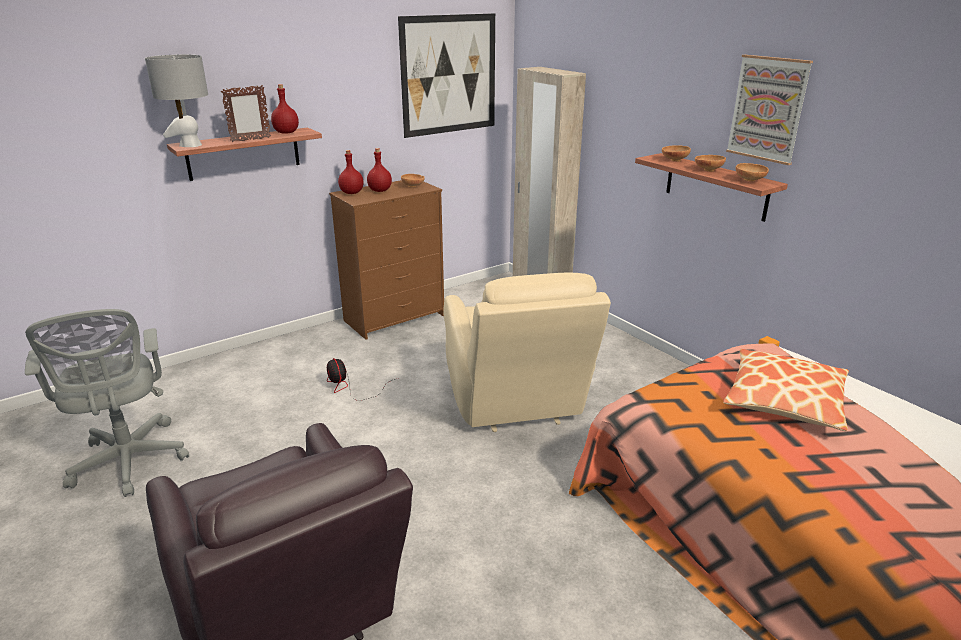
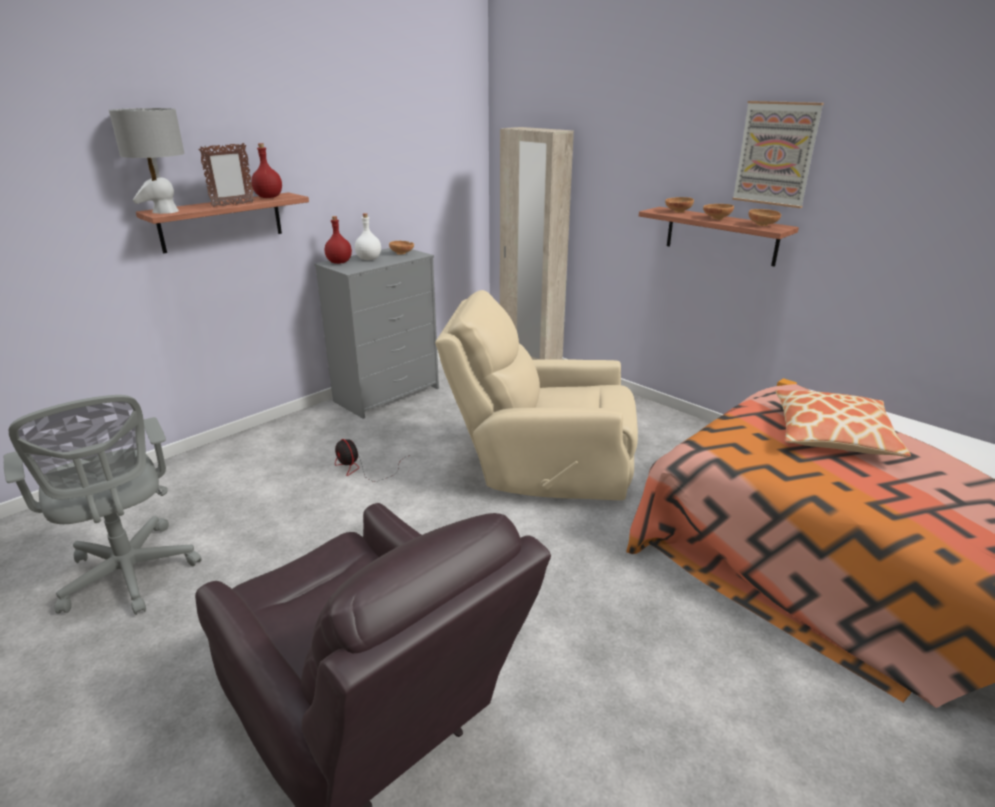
camera: 10 degrees left, 0 degrees up
(380, 190) = (369, 259): red bottle -> white bottle
(395, 317) = (387, 394): brown dresser -> grey dresser
(449, 75) = (428, 136): picture -> none
(516, 403) = (541, 468): beige armchair -> beige armchair turned 120 degrees clockwise

